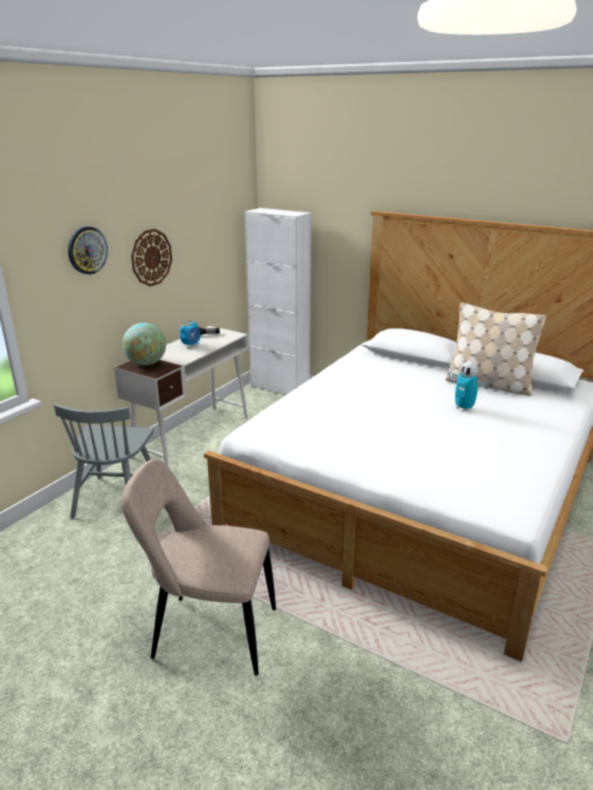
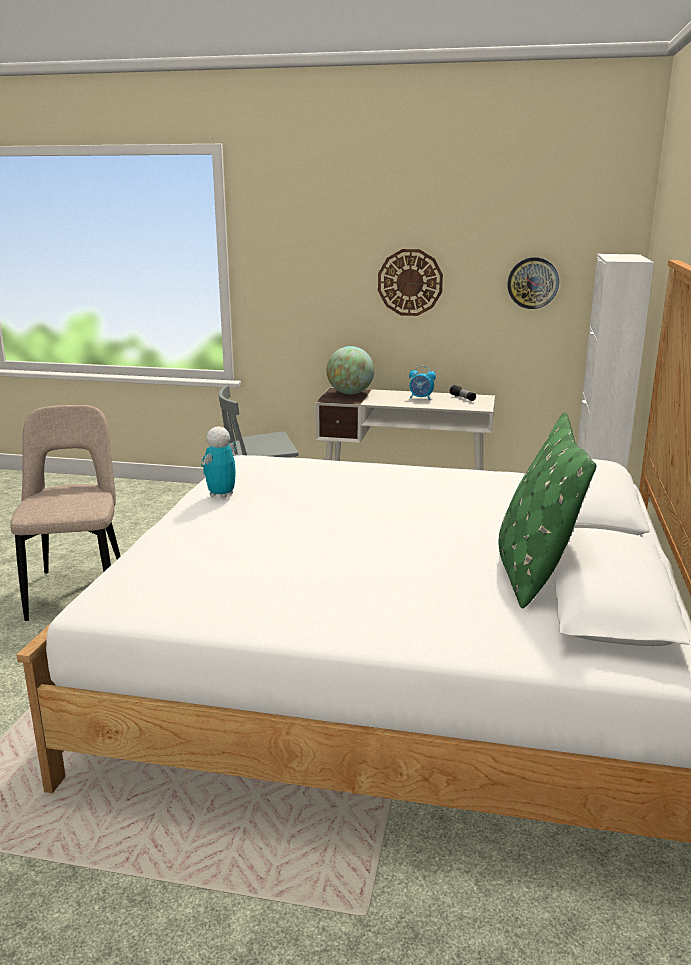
camera: 70 degrees right, 5 degrees down
(87, 250) = (321, 255): wall clock -> wall clock (533, 283)
(464, 408) = (408, 556): toy robot -> toy robot (221, 495)
(488, 384) = (533, 571): beige pillow -> green pillow

